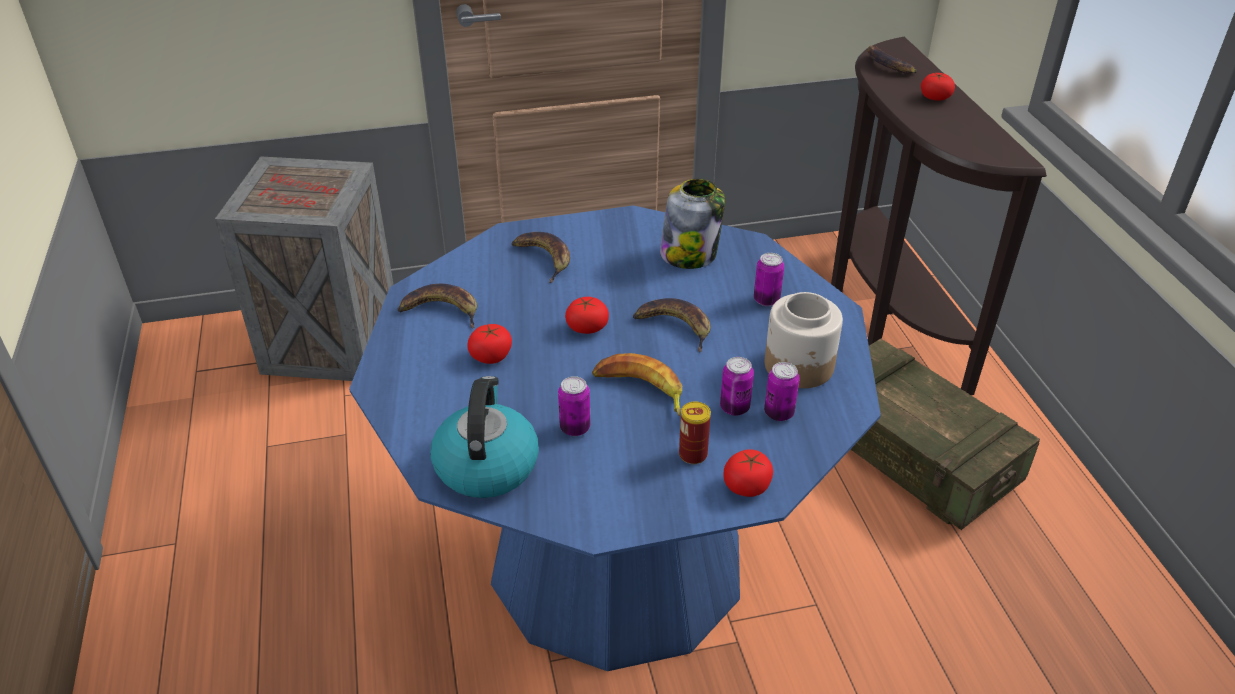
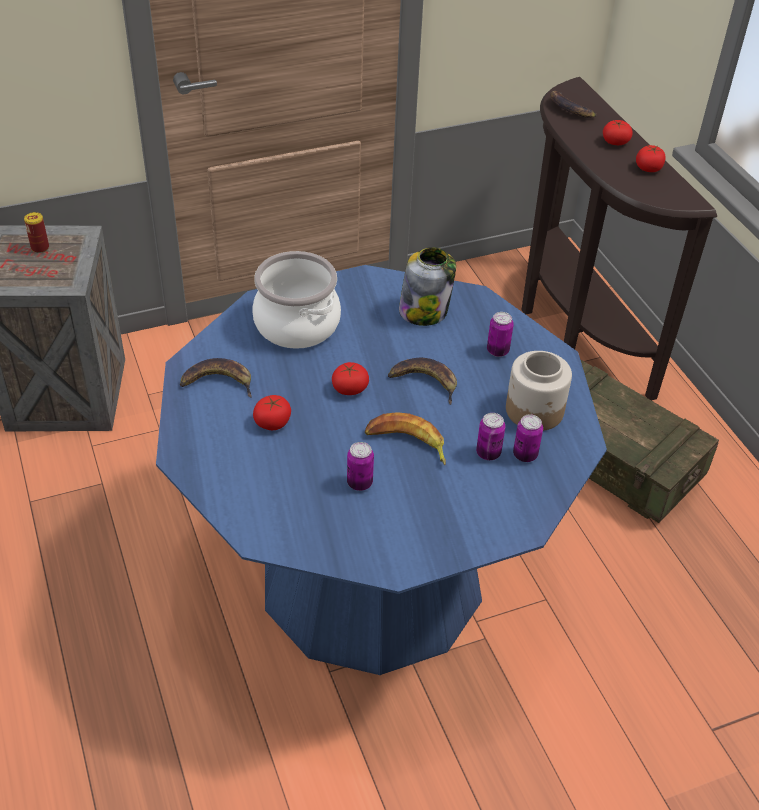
camera: 10 degrees left, 5 degrees up
(486, 465) = (292, 522): kettle -> none
(544, 258) = (297, 324): banana -> cooking pot
(693, 454) = (461, 498): can -> can (40, 248)
(747, 485) = (510, 521): tomato -> tomato (648, 168)

